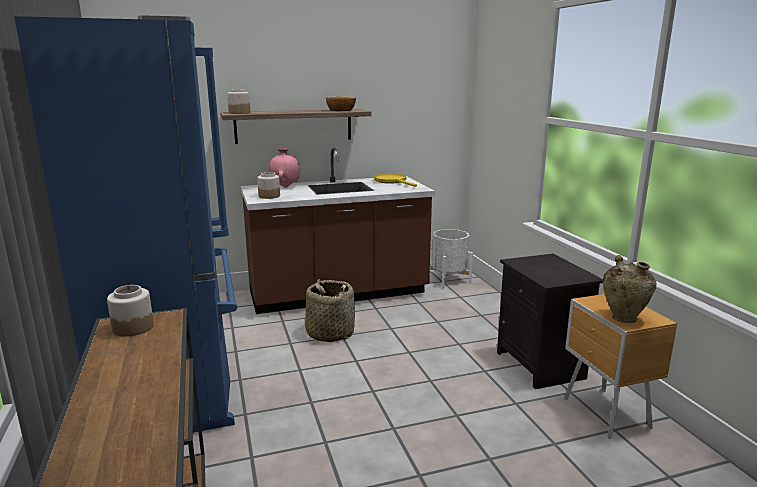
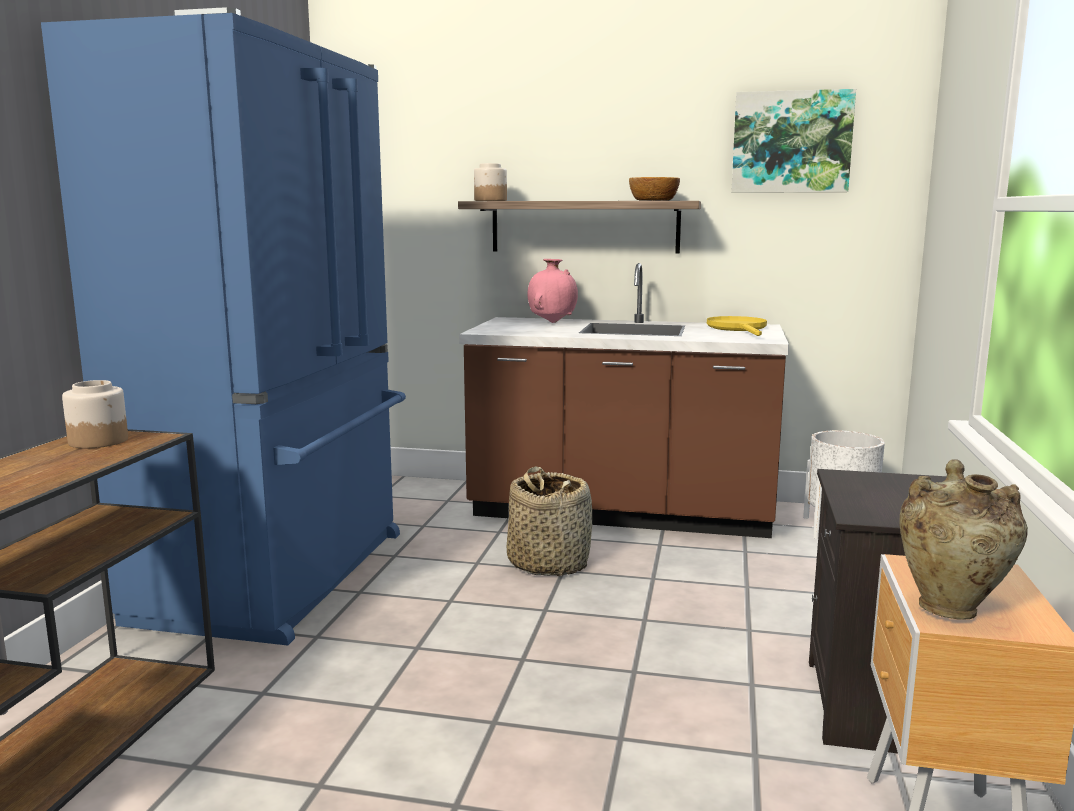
camera: 30 degrees right, 5 degrees down
(269, 196) = (507, 329): jar -> none
(406, 75) = (791, 142): none -> picture

